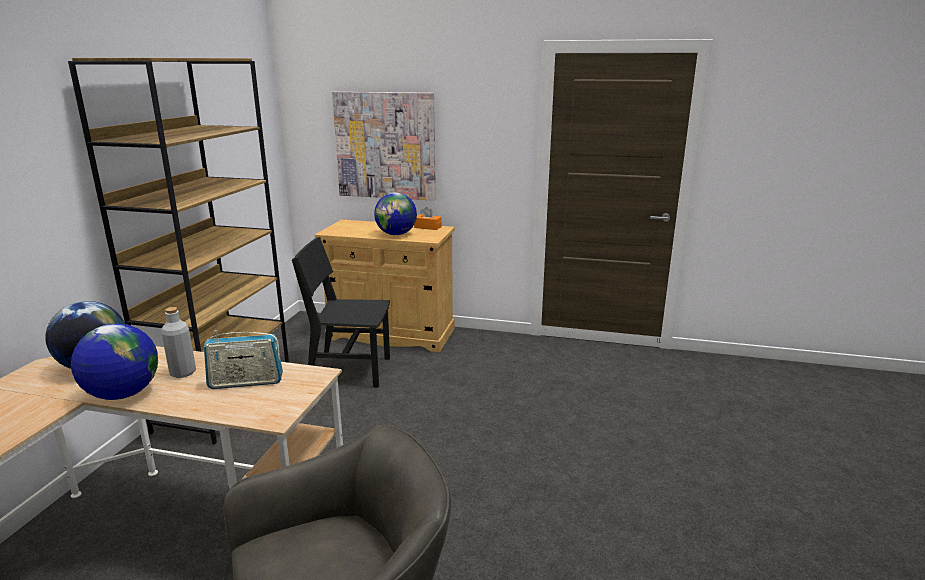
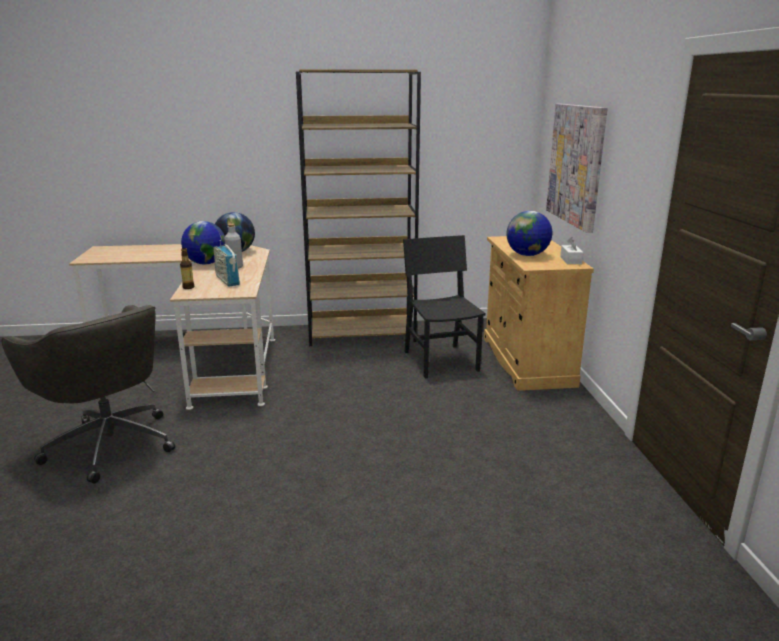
camera: 70 degrees right, 0 degrees up
(242, 414) = (188, 287): none -> bottle
(427, 227) = (571, 260): orange tissue box -> white tissue box

